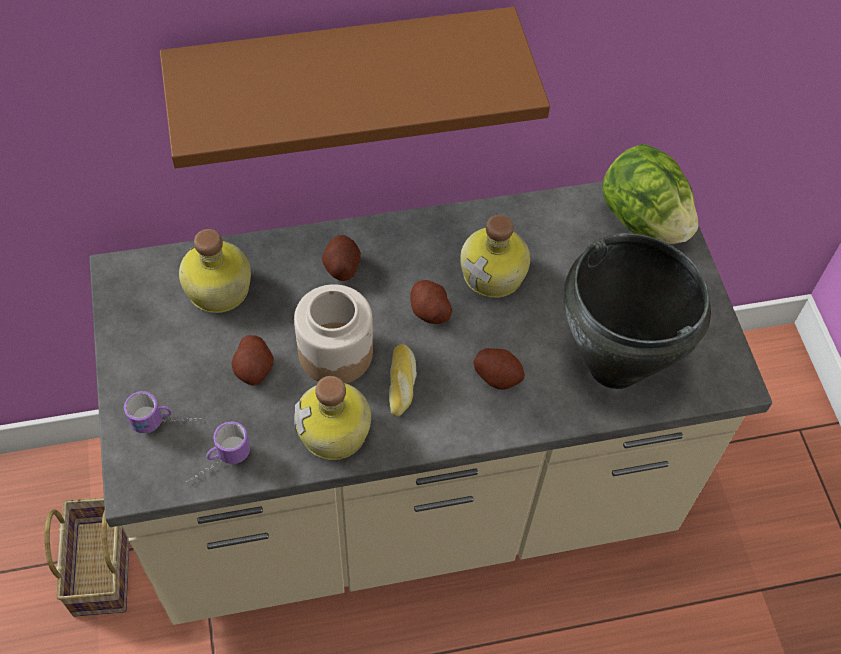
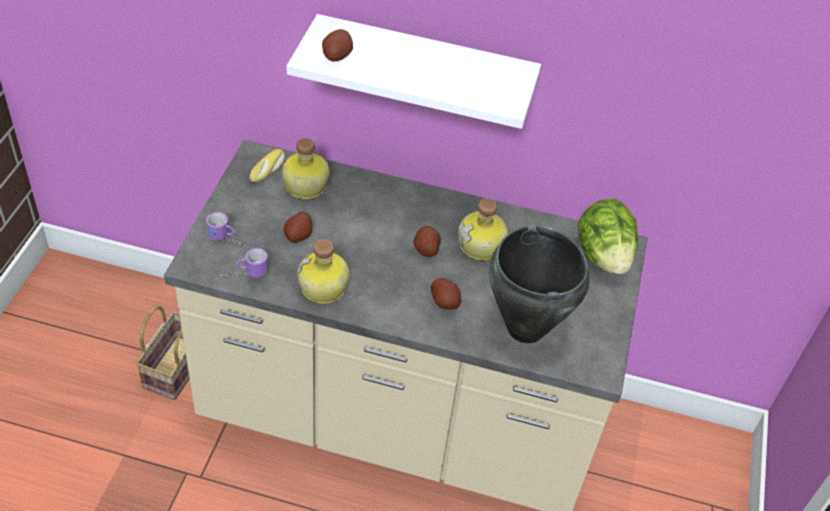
camera: 25 degrees right, 10 degrees down
(335, 352) = (352, 247): jar -> none
(342, 74) = (424, 71): brown shelf -> white shelf
(342, 267) = (388, 203): potato -> potato (336, 55)
(402, 384) = (382, 280): bread -> bread (268, 170)

